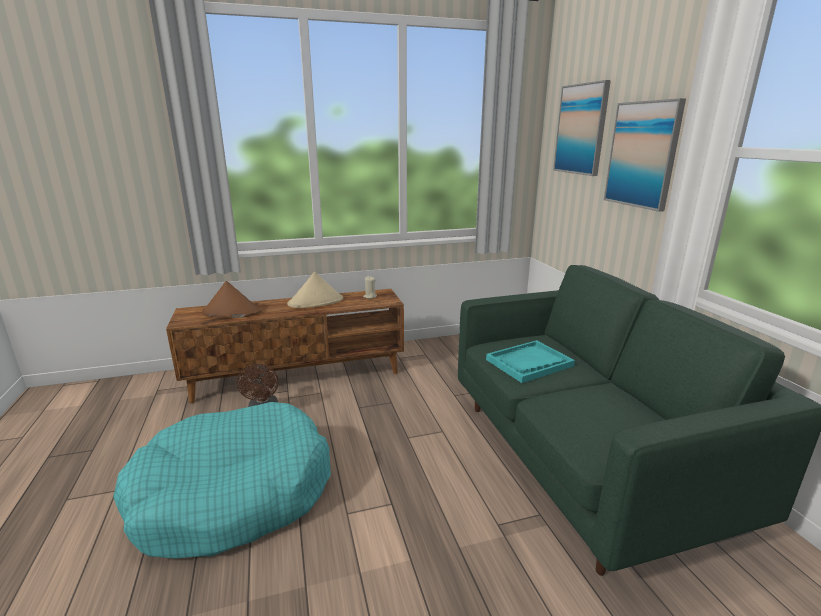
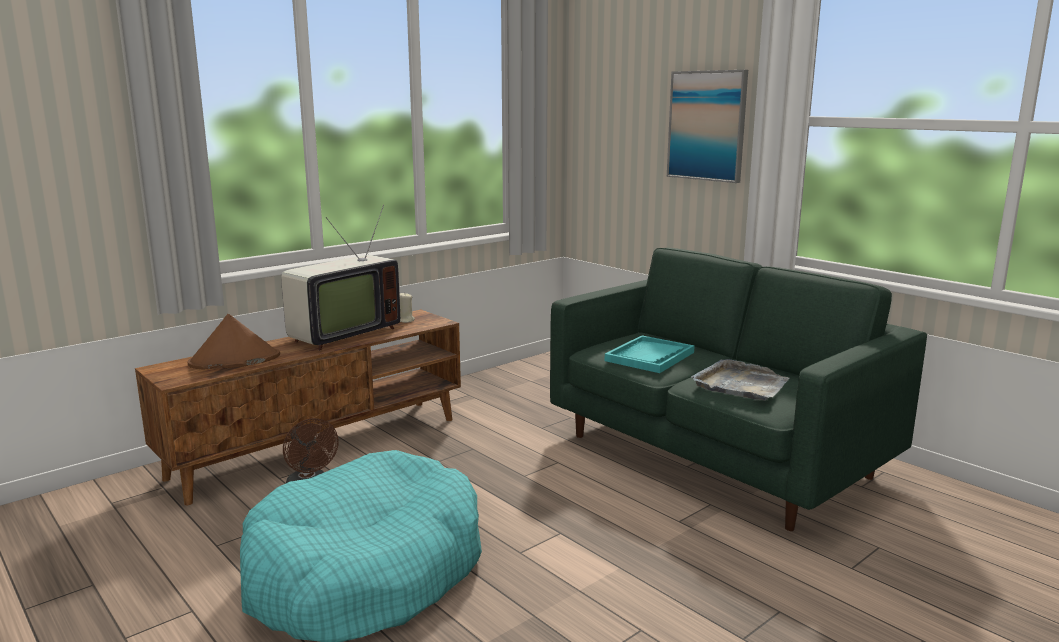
camera: 25 degrees left, 5 degrees down
(316, 302) = (340, 334): beige hat -> television
(581, 129) = (624, 99): picture -> none
(588, 414) = (741, 384): none -> grey tray

